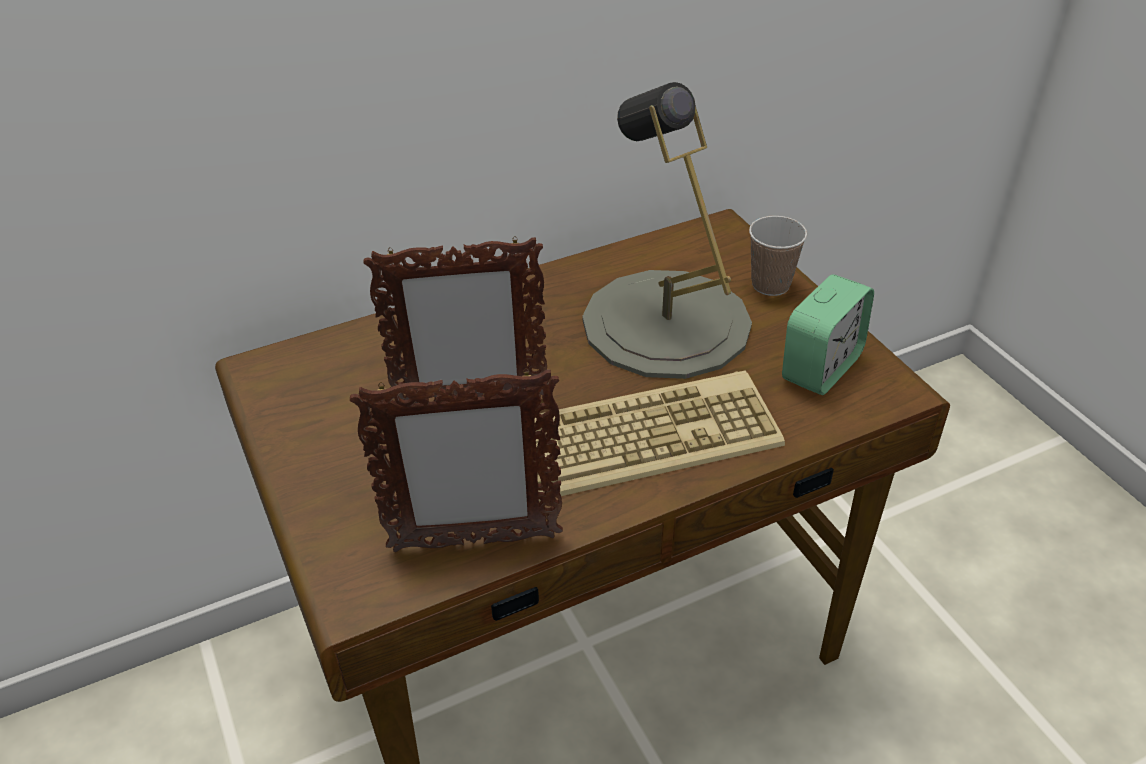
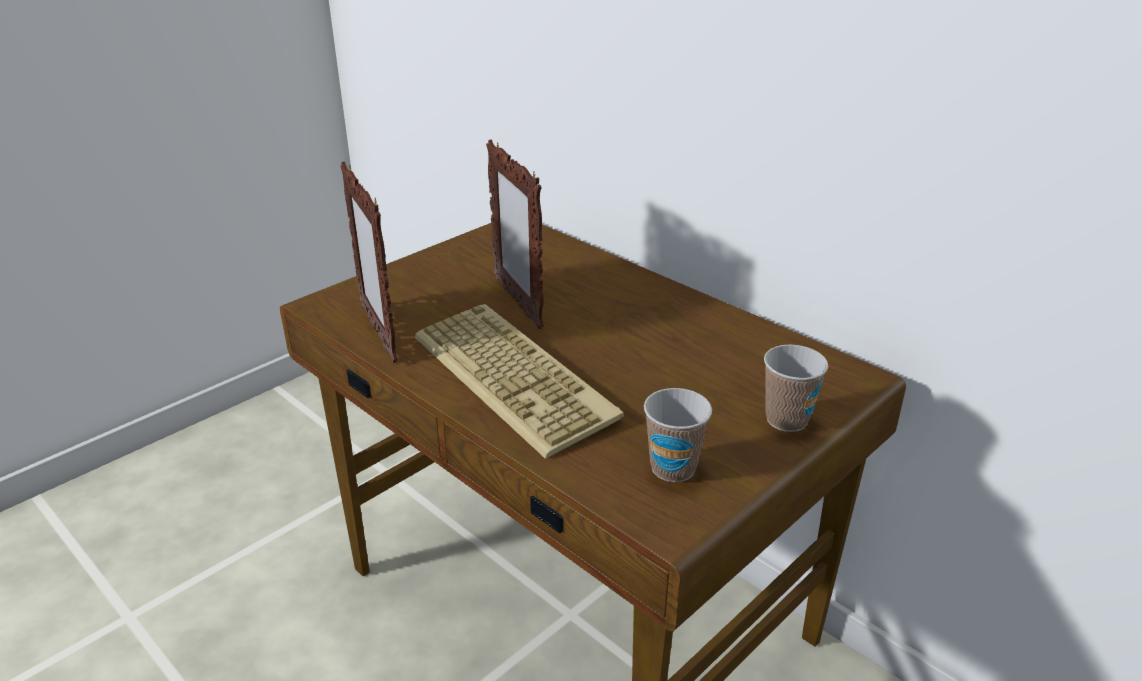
camera: 70 degrees right, 10 degrees down
(665, 323) = (677, 369): grey table lamp -> none
(821, 368) = (673, 468): alarm clock -> cup

